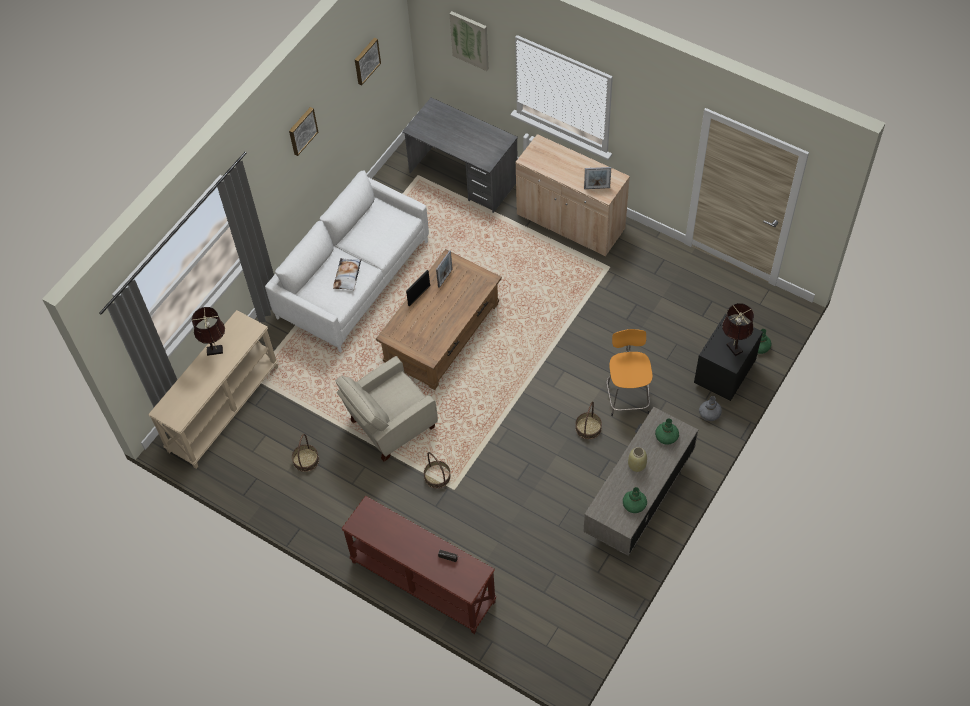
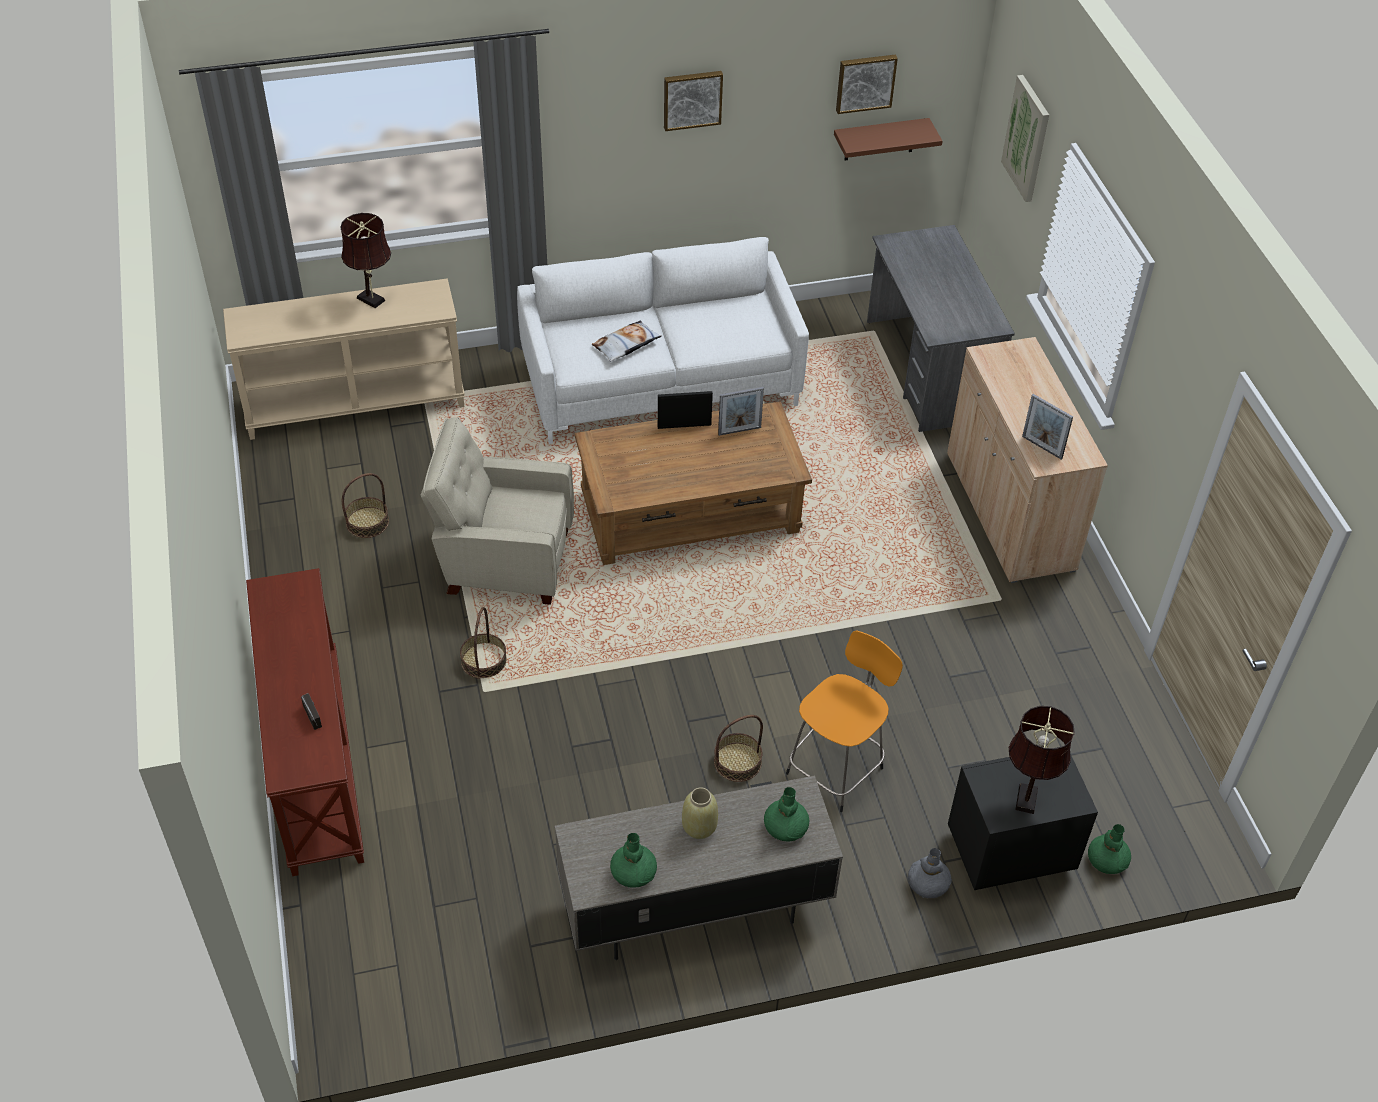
camera: 40 degrees right, 10 degrees down
(378, 81) = (880, 139): none -> brown shelf

